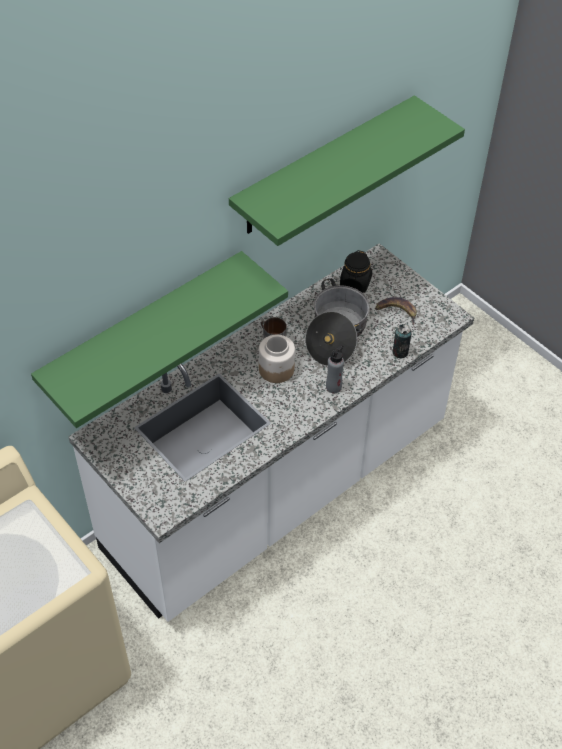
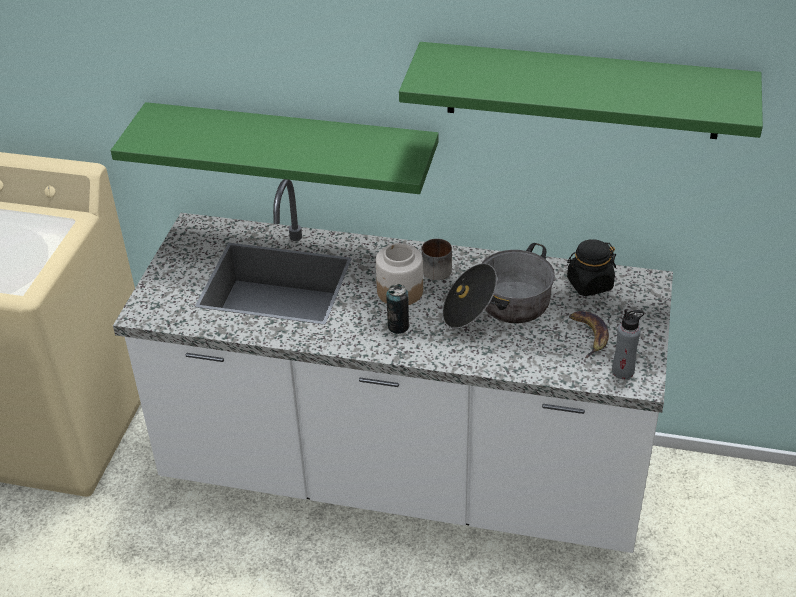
camera: 55 degrees right, 10 degrees down
(333, 387) = (422, 343): grey bottle -> grey bottle (623, 371)
(400, 352) = (532, 368): can -> can (398, 326)

